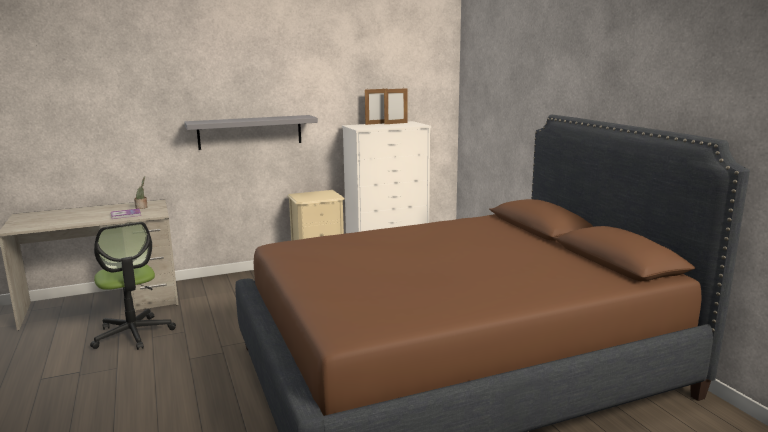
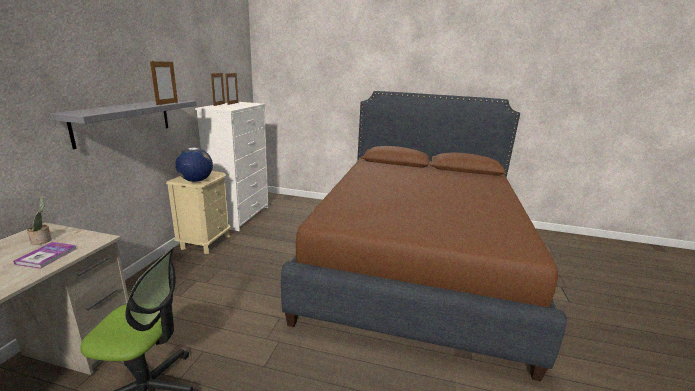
camera: 55 degrees left, 5 degrees up
(280, 118) = (167, 103): none -> picture frame
(305, 198) = (196, 181): none -> globe

